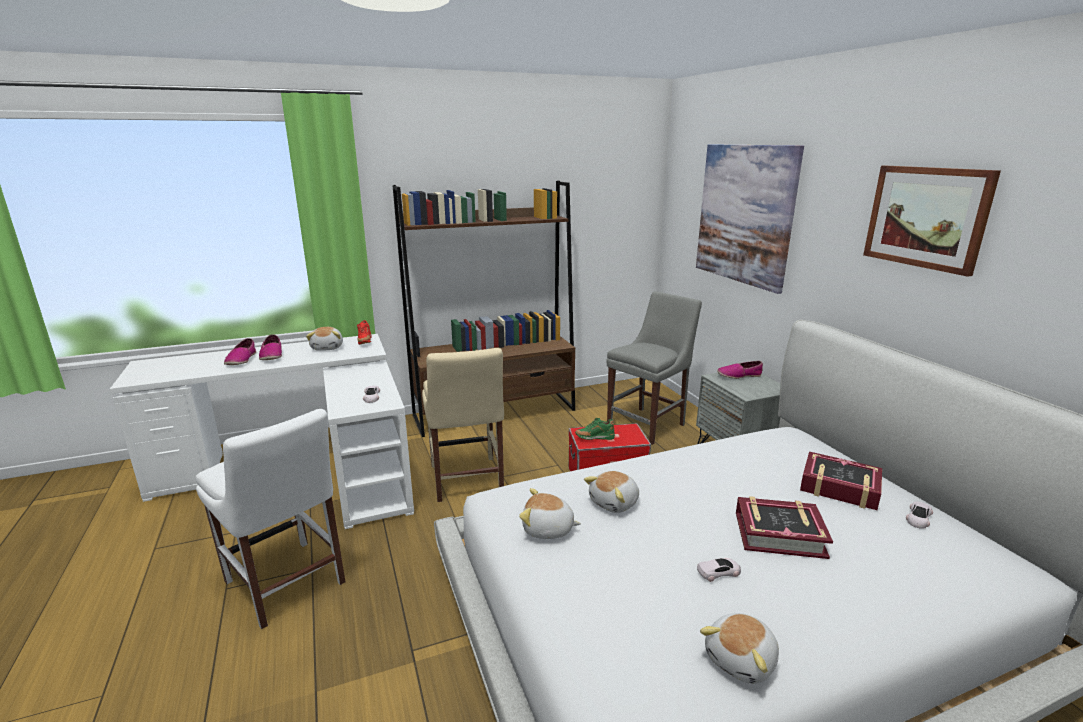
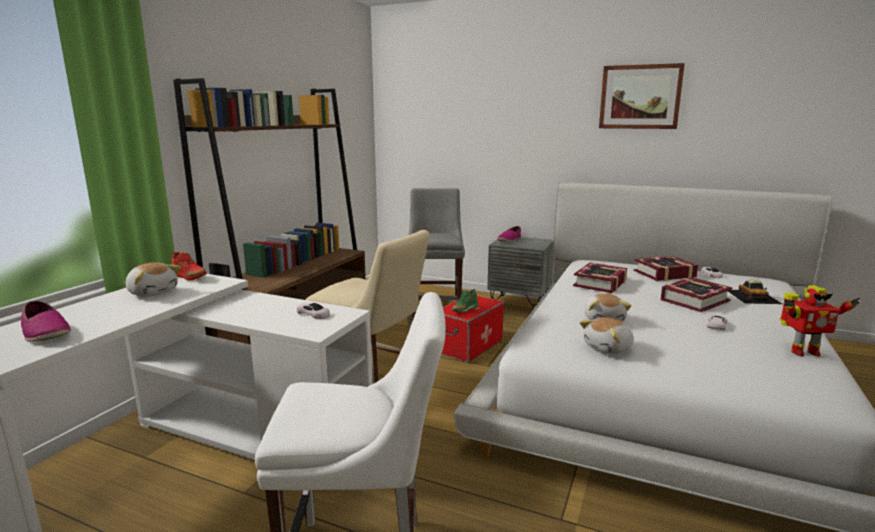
camera: 45 degrees left, 5 degrees down
(272, 355) = (85, 317): shoe -> none
(719, 464) = (600, 283): none -> book
(742, 660) = (803, 352): plush toy -> toy robot
(744, 214) = (478, 115): picture -> none
(889, 572) = (753, 296): none -> toy car

